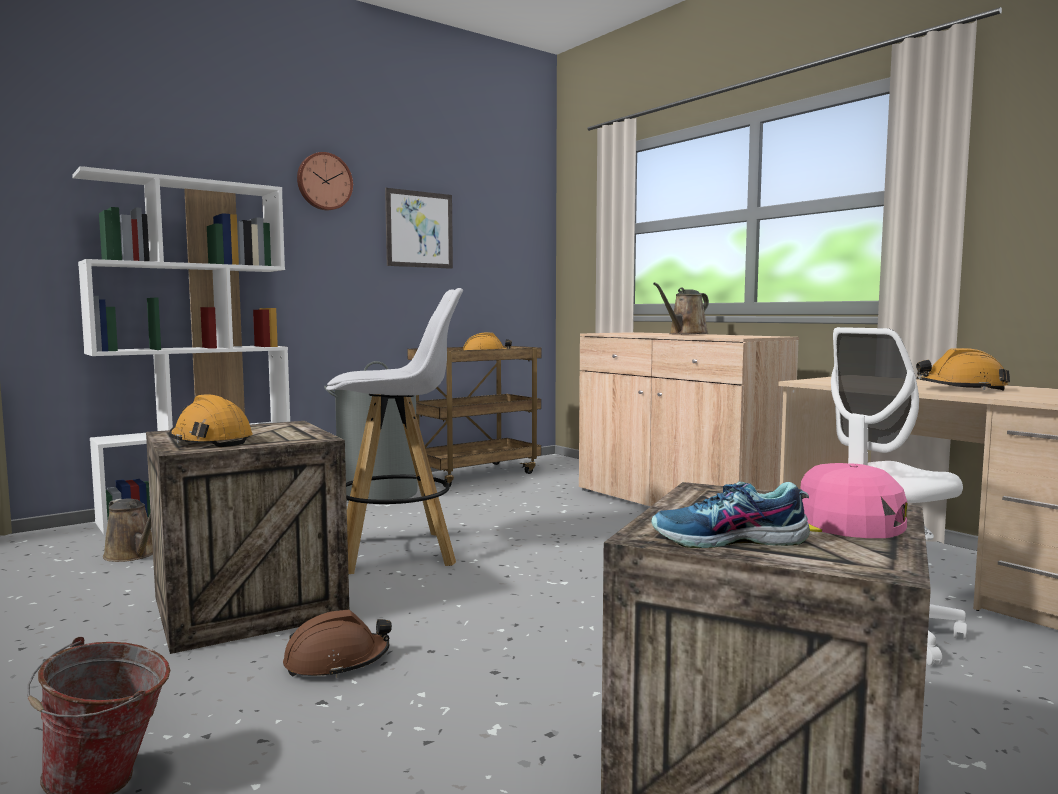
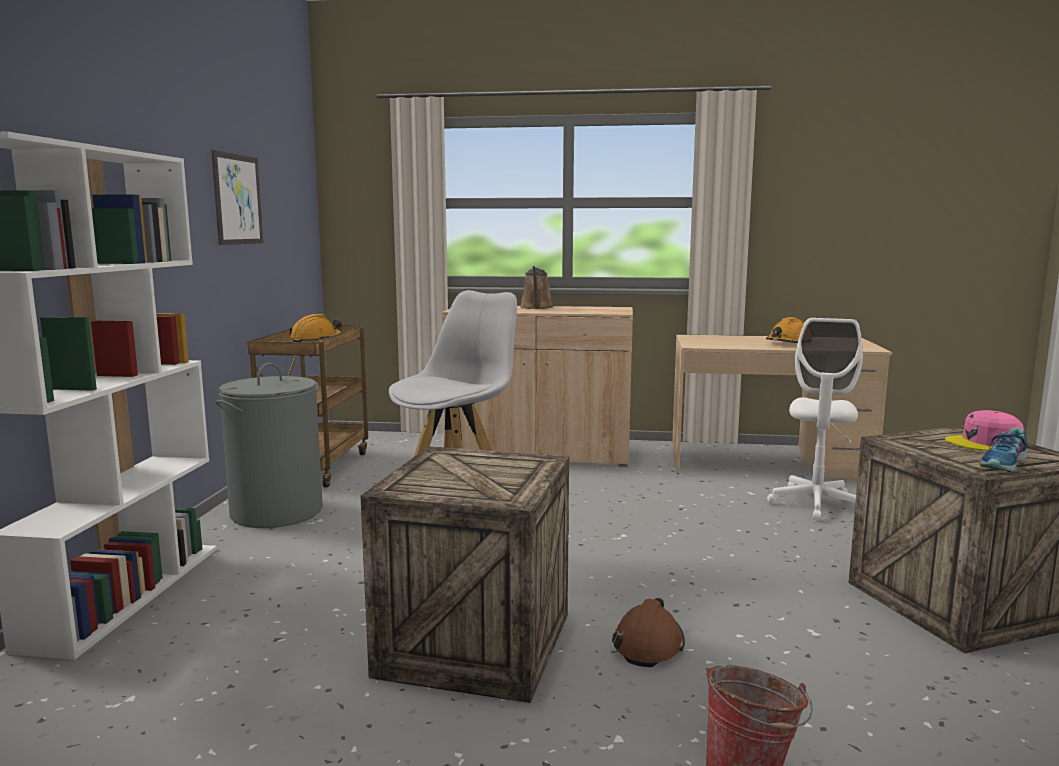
camera: 45 degrees left, 5 degrees up
(133, 555) = (201, 660): brown watering can -> none
(210, 441) = (484, 486): orange hard hat -> none
(324, 181) = (166, 142): wall clock -> none

